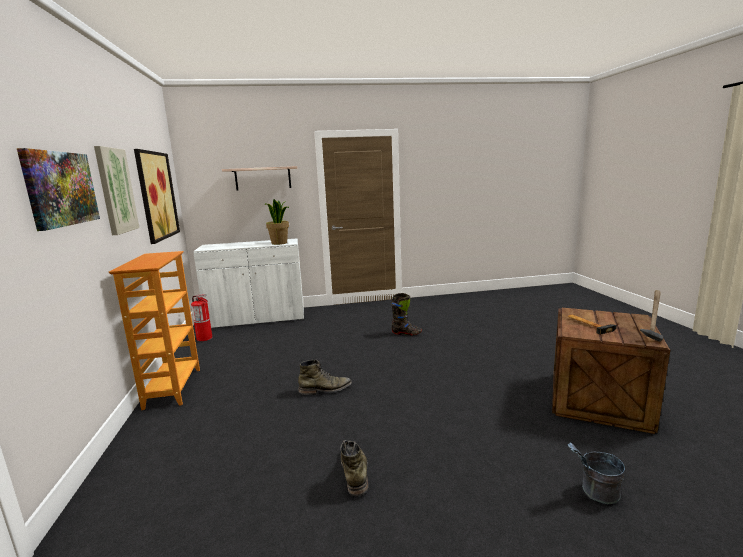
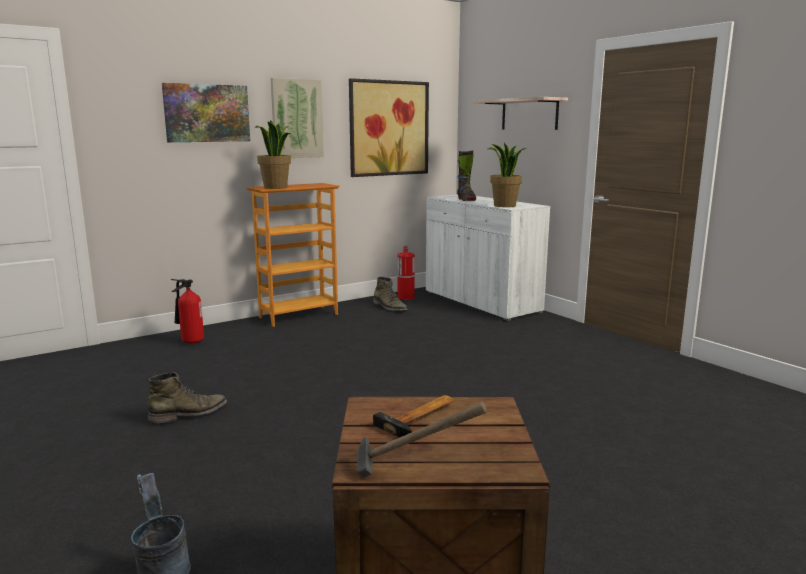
camera: 65 degrees right, 0 degrees up
(148, 264) = (276, 187): none -> potted plant
(151, 463) = (189, 342): none -> fire extinguisher
(325, 389) = (333, 371): green boot -> green boot (389, 307)
(406, 333) = (540, 384): black boot -> black boot (466, 200)

